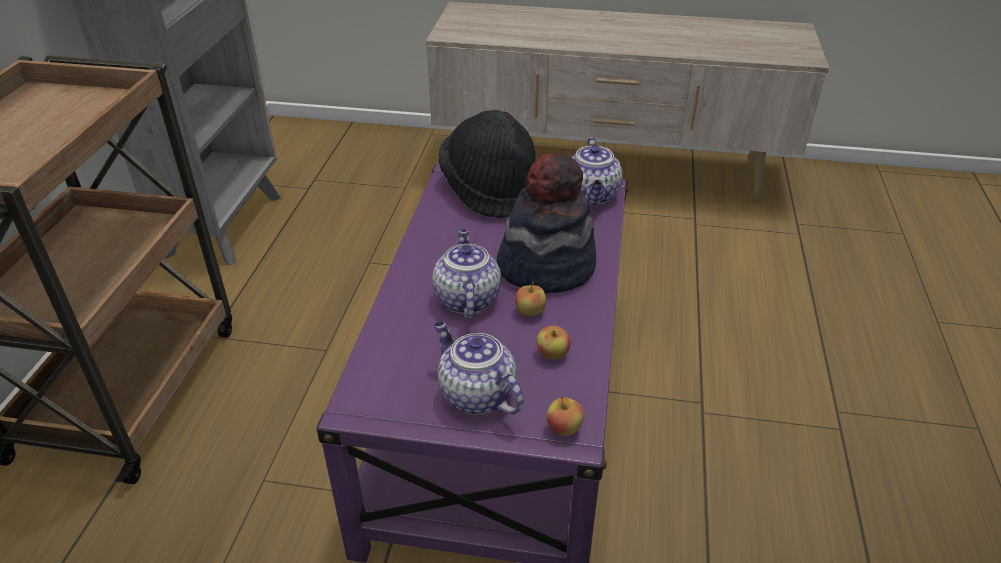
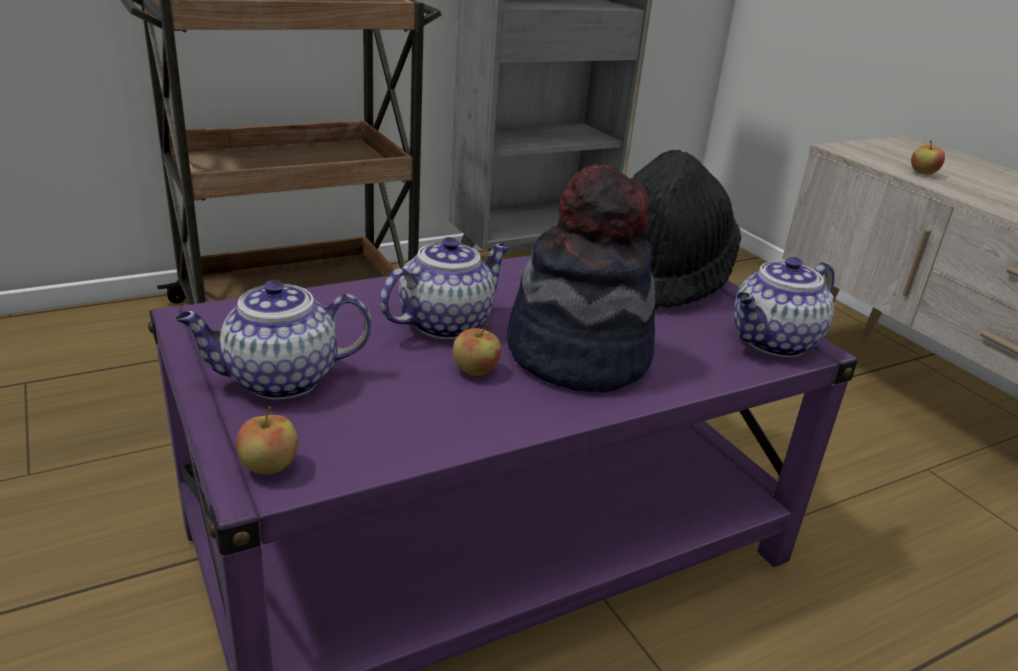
camera: 50 degrees right, 10 degrees down
(475, 394) = (279, 380): teapot -> teapot turned 120 degrees counterclockwise
(552, 354) = (411, 412): apple -> apple (923, 173)

